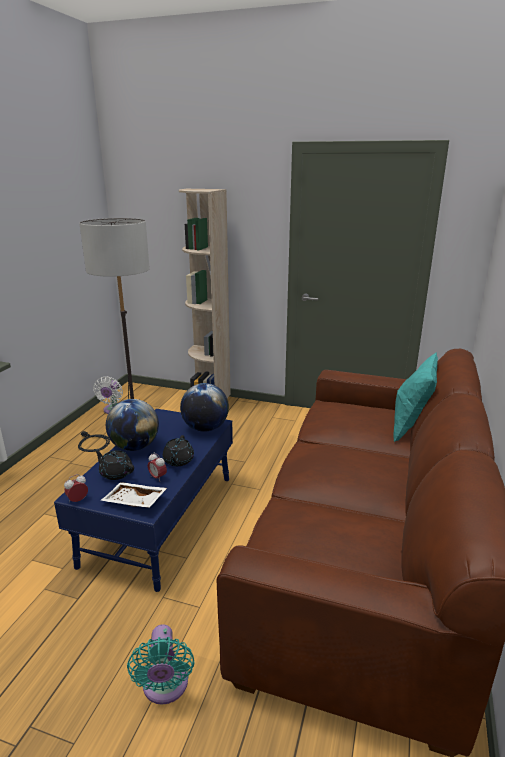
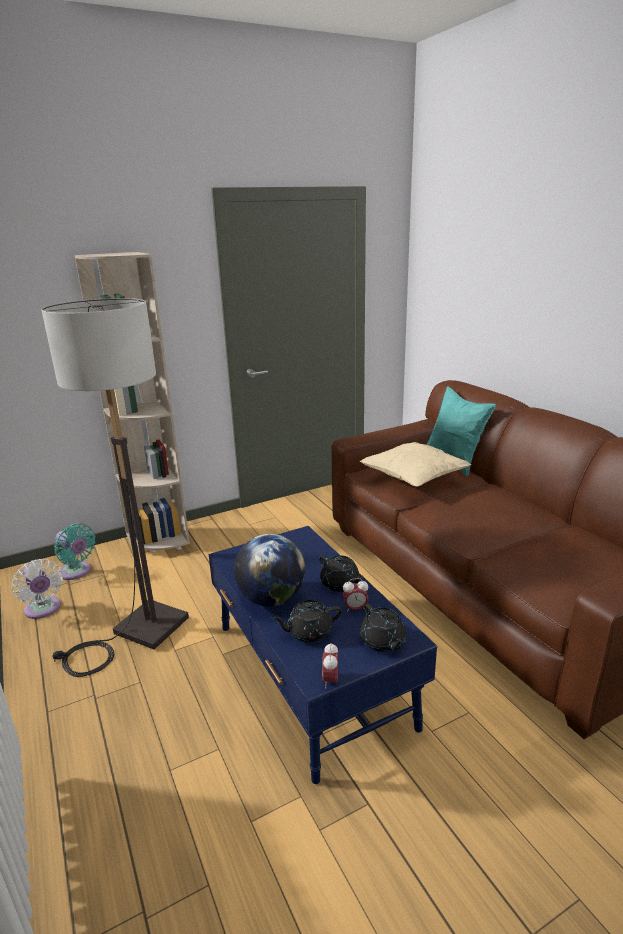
camera: 45 degrees left, 0 degrees up
(134, 502) = (383, 641): white tray -> black teapot
(165, 687) = (552, 788): turquoise fan -> turquoise fan (76, 572)
(205, 428) = (301, 544): globe -> none
(343, 423) = (414, 479): none -> beige pillow

